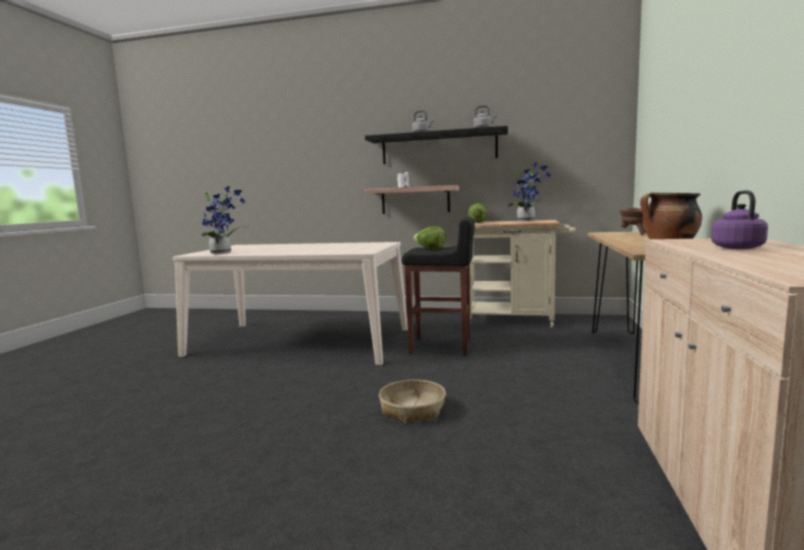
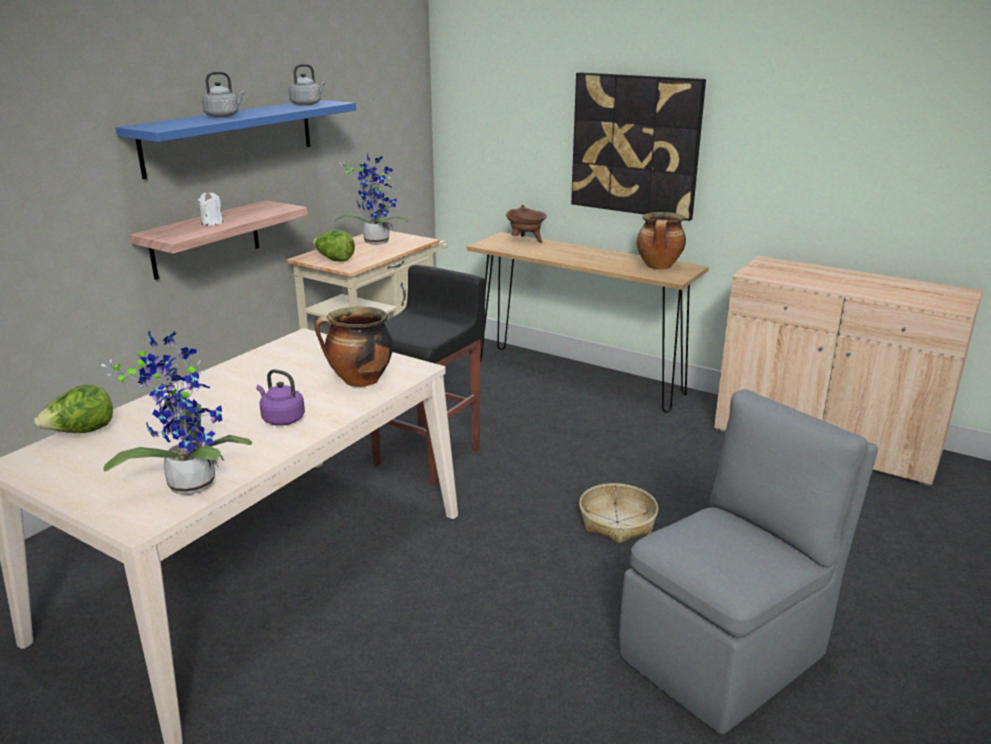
camera: 70 degrees left, 15 degrees up
(251, 475) = (726, 653): none -> grey chair
(338, 250) = (359, 381): none -> cooking pot
(430, 249) = (413, 329): lettuce -> lettuce (81, 432)
(438, 148) = (230, 136): black shelf -> blue shelf
(700, 132) = (635, 145): none -> picture
(736, 247) = (818, 277): purple kettle -> purple kettle (281, 419)

